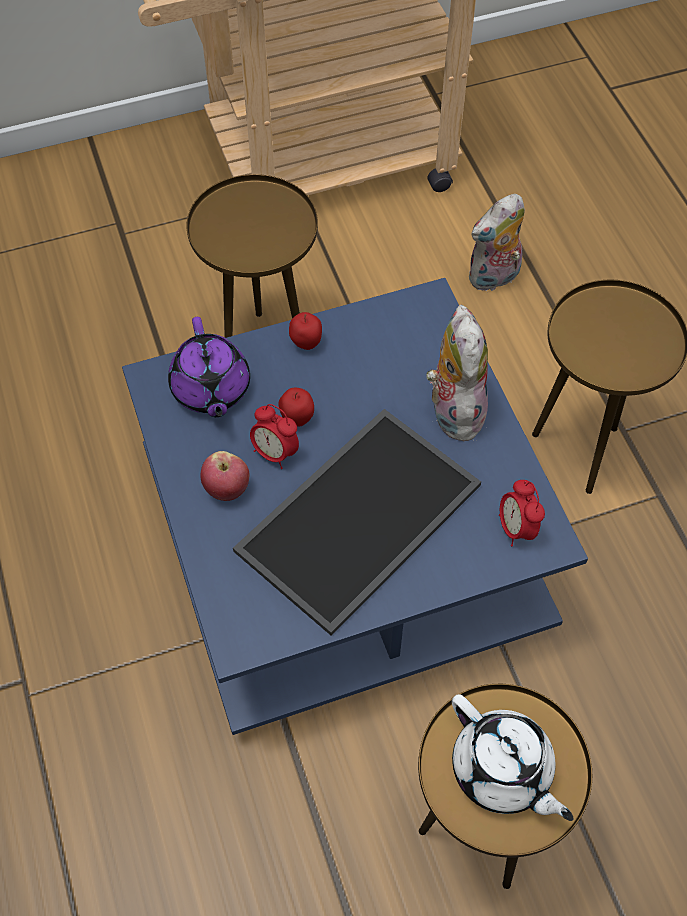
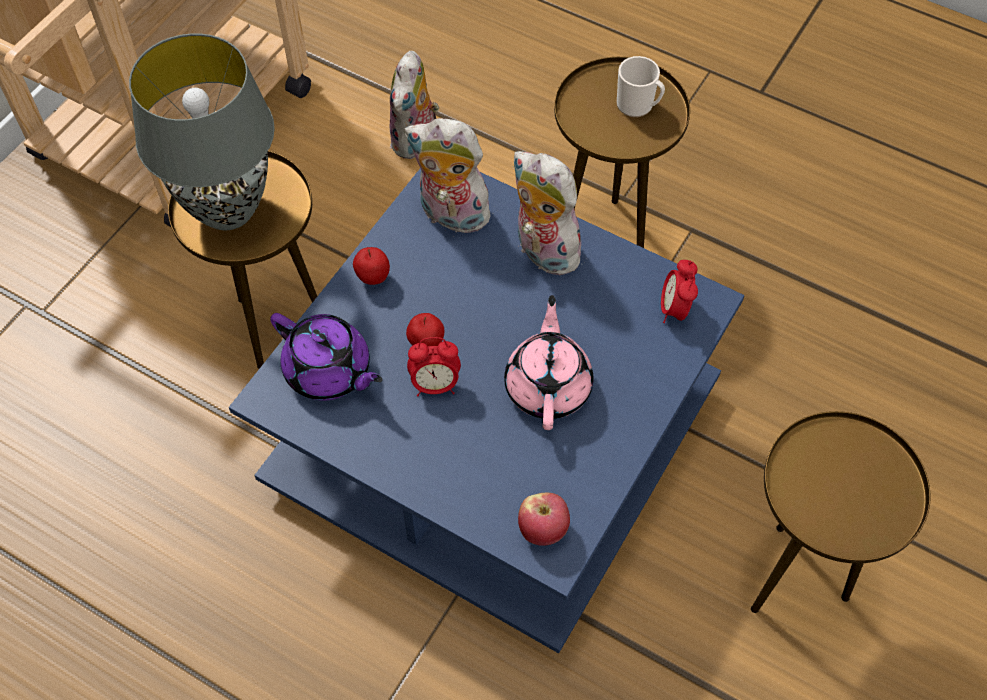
camera: 40 degrees left, 0 degrees up
(227, 489) = (425, 442): apple -> apple (543, 530)
(242, 223) = (229, 210): none -> grey table lamp
(357, 514) = (548, 385): tray -> pink teapot
(408, 335) = (450, 216): none -> plush toy
(502, 771) = (845, 489): white teapot -> none
(516, 528) = (675, 309): alarm clock -> alarm clock turned 60 degrees clockwise
(635, 343) = (638, 106): none -> mug

